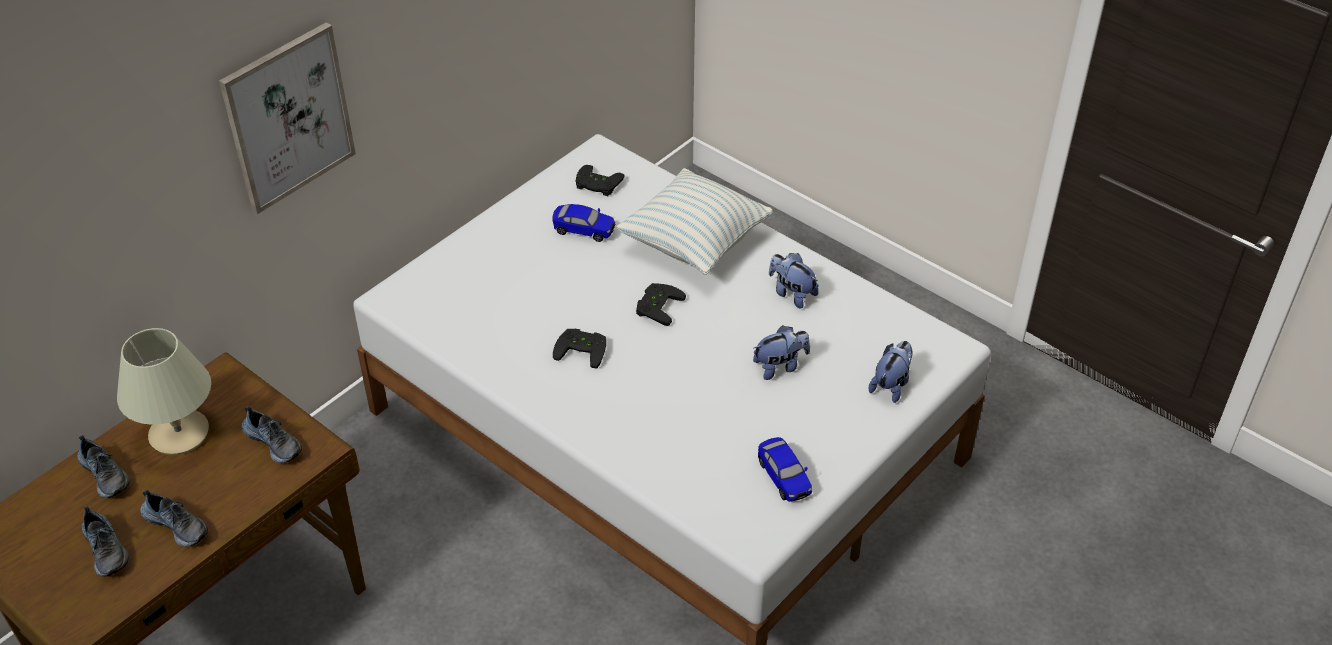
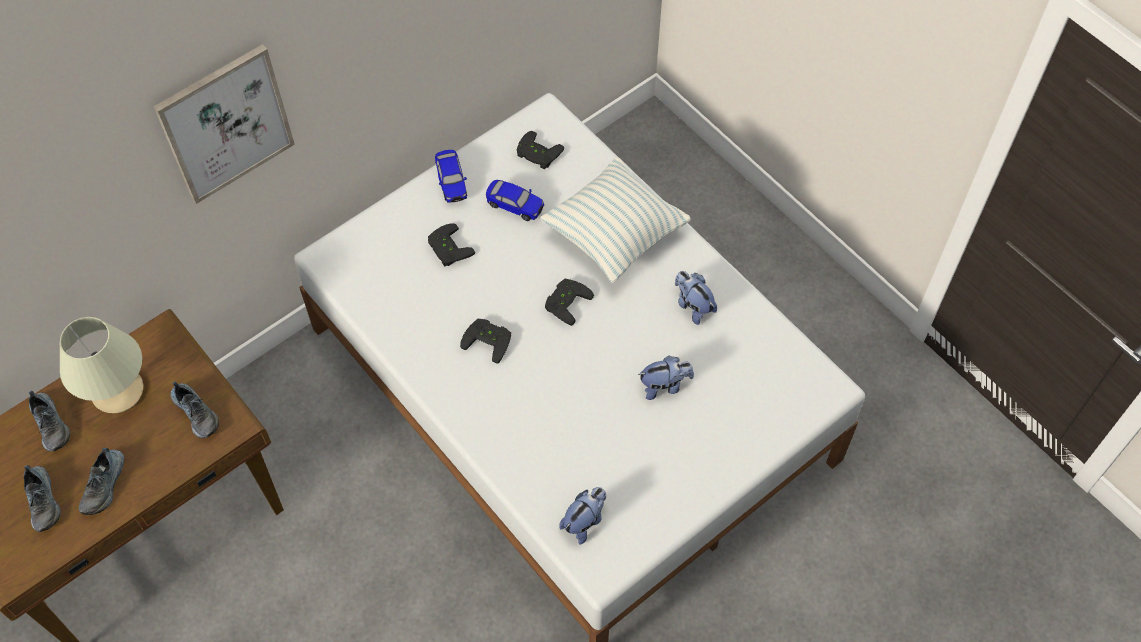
camera: 10 degrees right, 15 degrees up
(177, 525) = (104, 486): shoe -> shoe turned 60 degrees clockwise
(520, 275) = (447, 248): none -> black game controller
(784, 478) = (641, 507): toy car -> toy car (451, 182)
(891, 385) = (762, 421): plush toy -> plush toy (584, 521)

